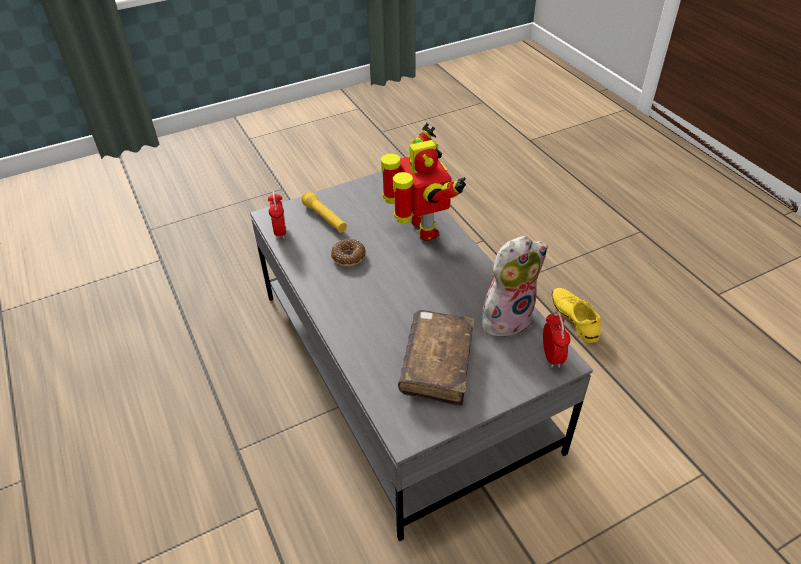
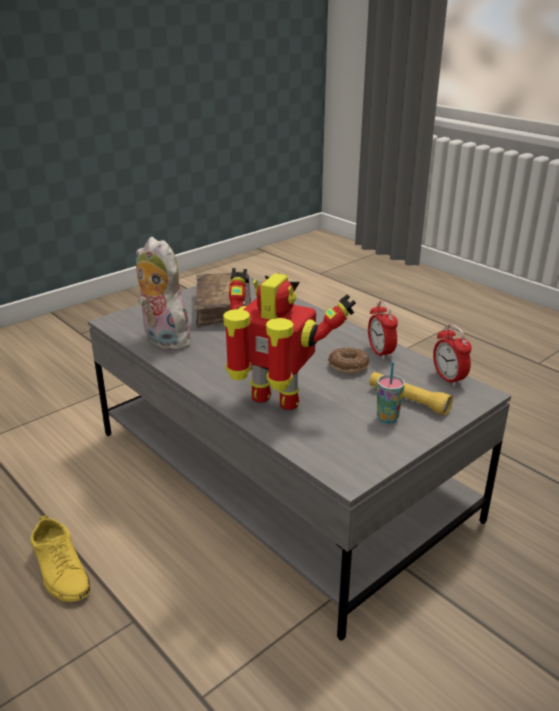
camera: 165 degrees right, 15 degrees down
(350, 206) = (387, 418): none -> cup
(421, 230) = (275, 403): toy robot -> toy robot turned 150 degrees clockwise
(506, 318) = (163, 340): plush toy -> plush toy turned 90 degrees clockwise
(552, 356) = (122, 323): alarm clock -> alarm clock (380, 353)

